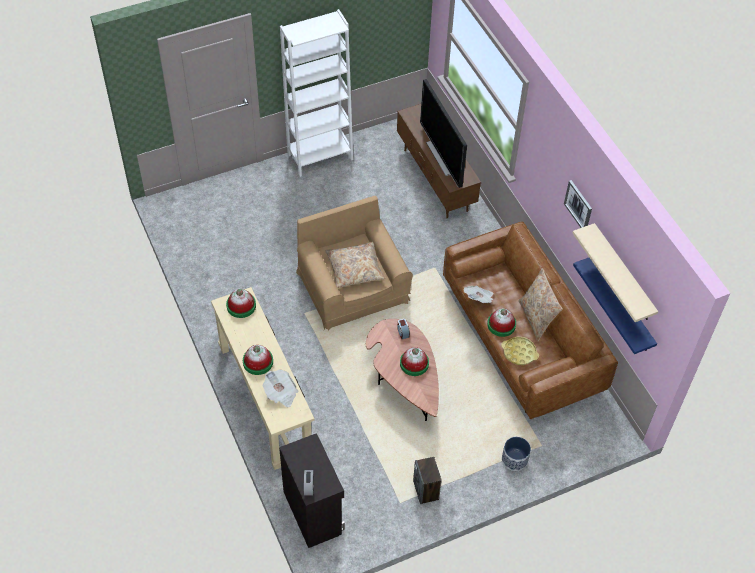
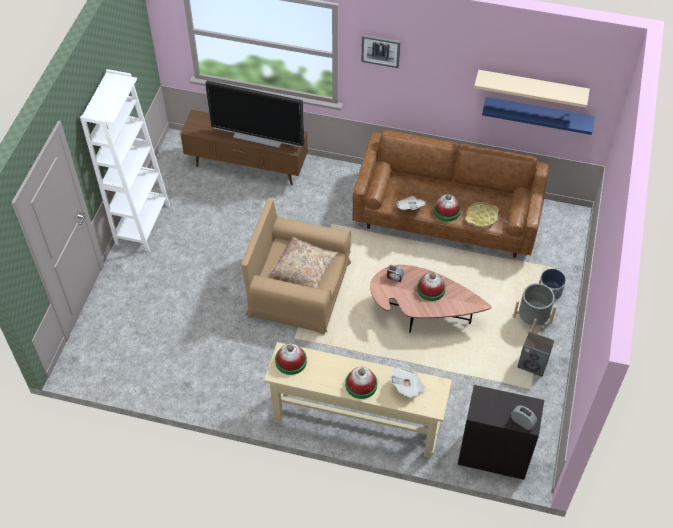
camera: 50 degrees left, 0 degrees up
(472, 463) = (532, 319): none -> grey planter
(536, 318) = (459, 186): beige pillow -> none
(578, 205) = (450, 68): picture -> picture (380, 50)

